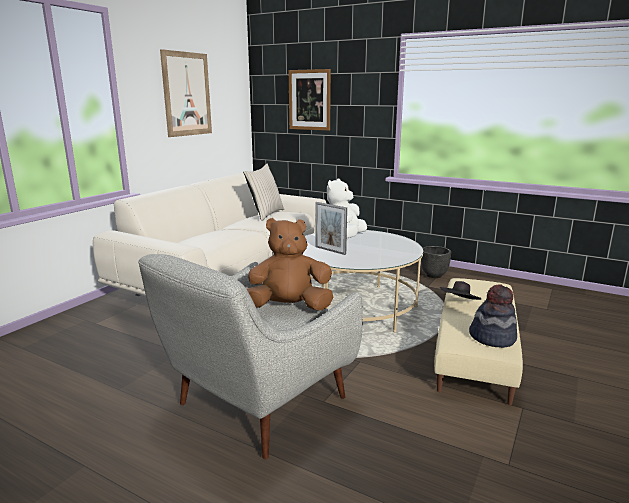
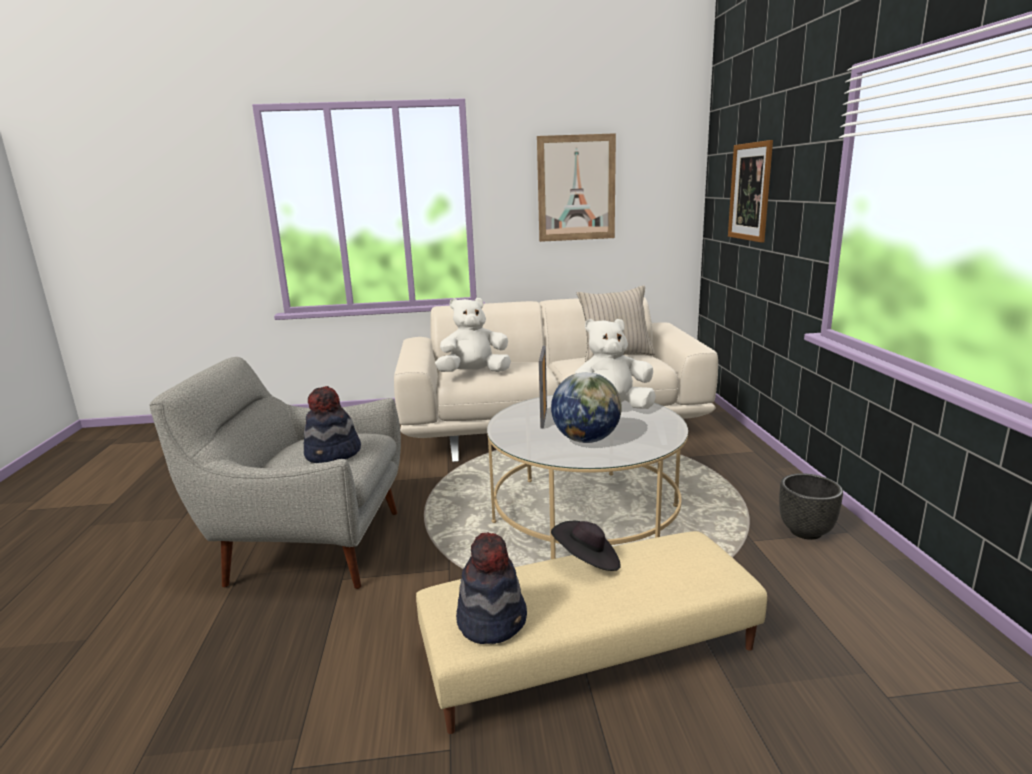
camera: 55 degrees right, 0 degrees up
(216, 243) = (474, 373): none -> white plush toy
(289, 307) = (333, 454): brown plush toy -> hat
(378, 251) = (586, 440): none -> globe

